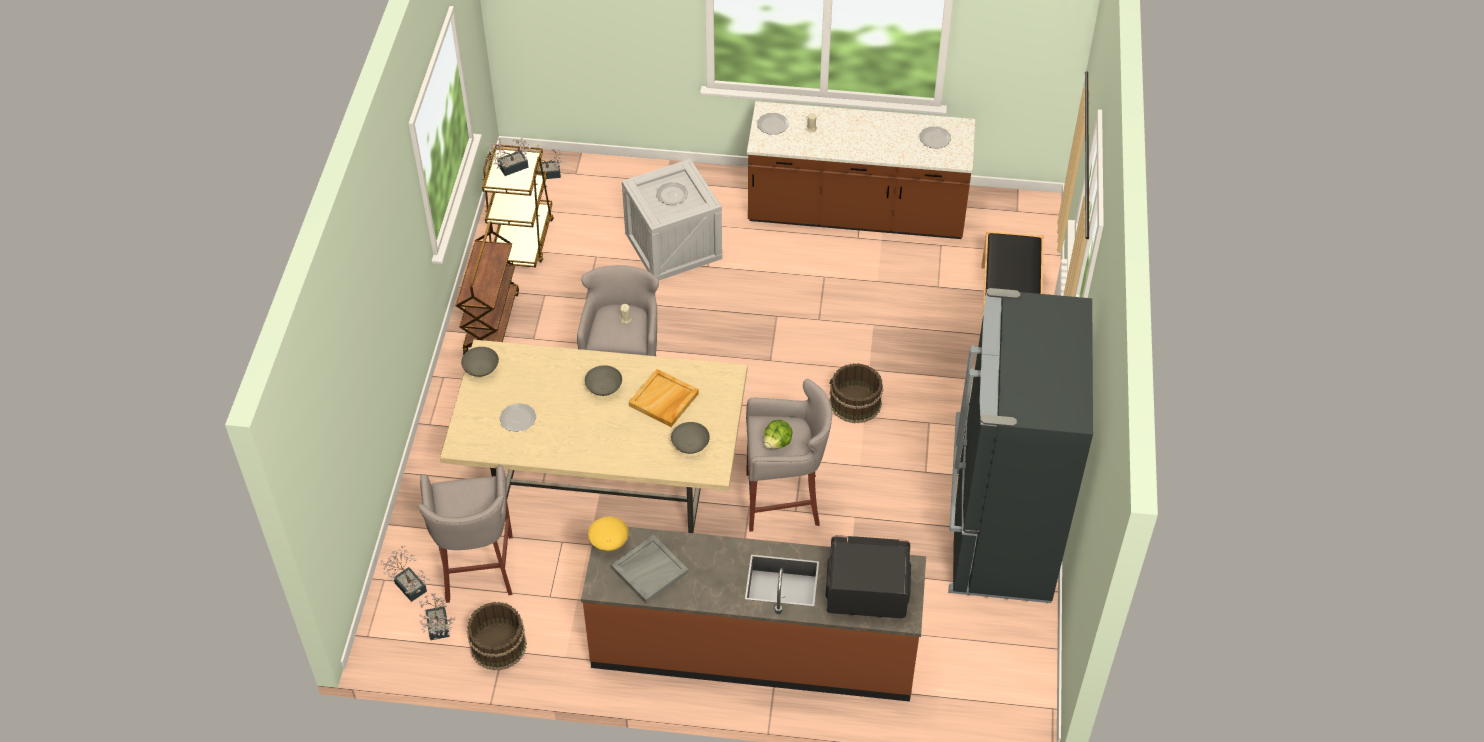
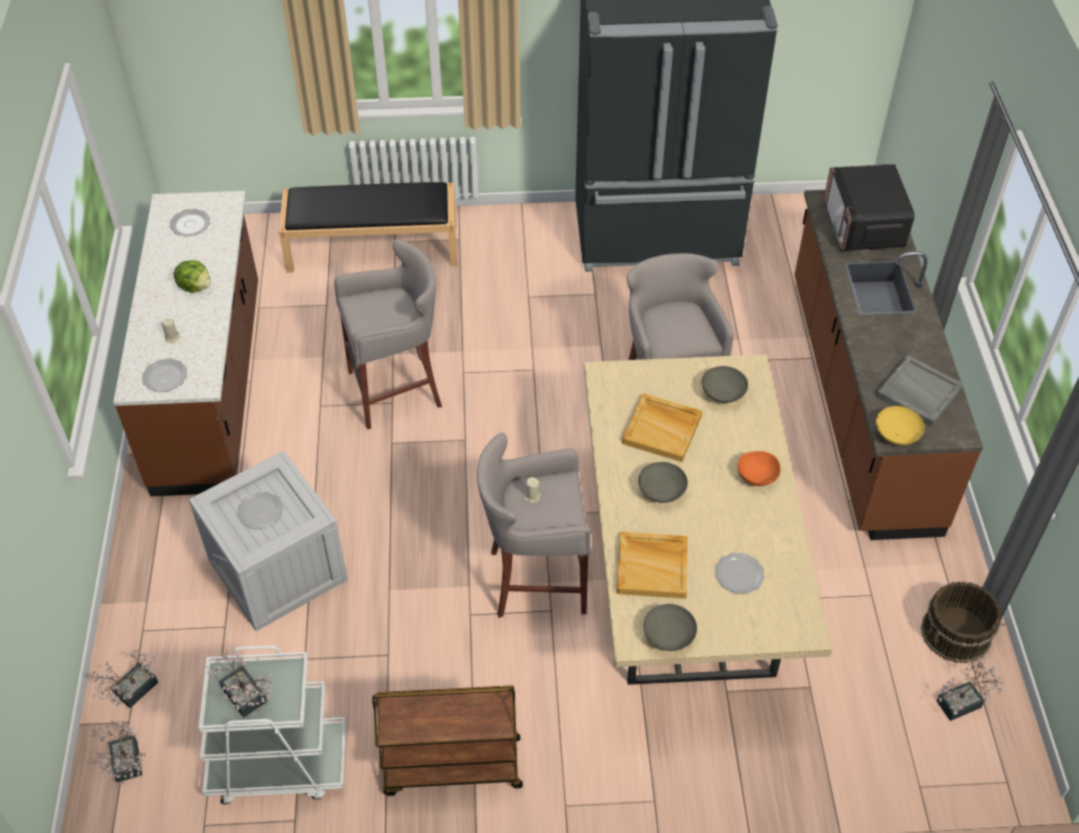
camera: 100 degrees left, 0 degrees up
(408, 584) = (914, 754): potted plant -> potted plant (131, 691)
(477, 570) = (865, 680): grey stool -> grey stool (397, 390)
(522, 240) = (277, 765): brown cart -> white cart
(540, 371) = (653, 566): none -> beige tray
(601, 448) = (756, 477): none -> orange bowl
(777, 443) = (687, 326): lettuce -> lettuce (195, 286)
(855, 403) = (515, 357): brown bucket -> none

